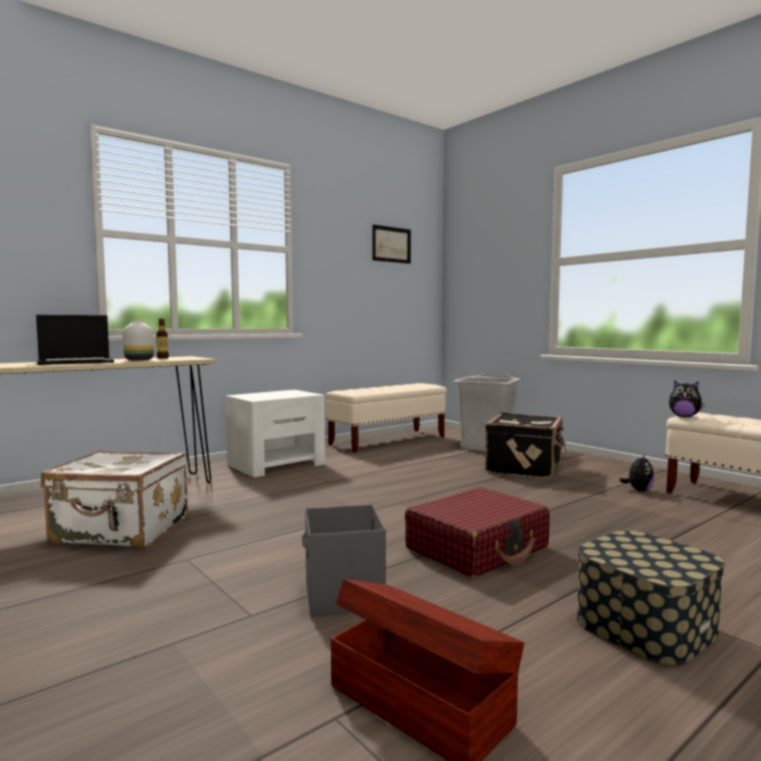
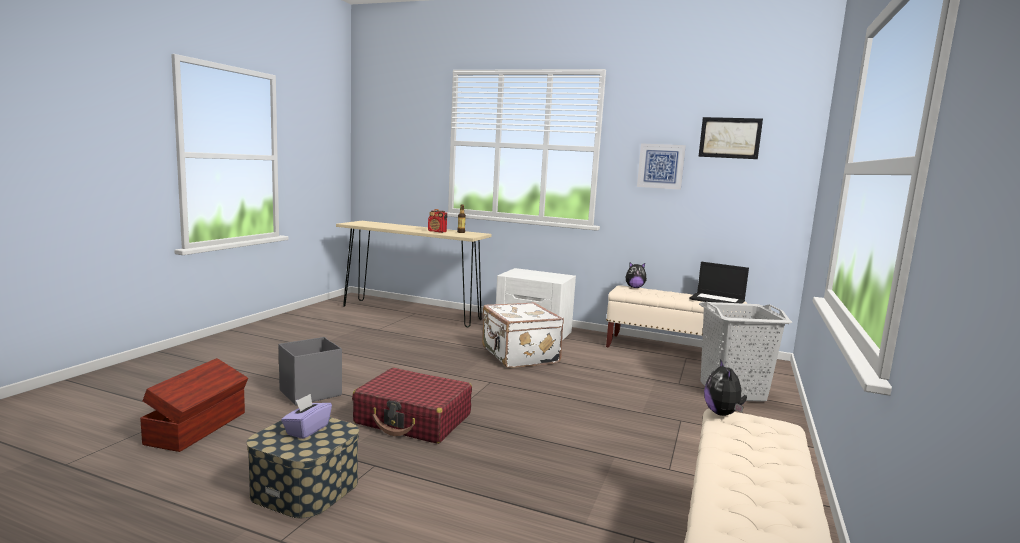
camera: 60 degrees right, 5 degrees up
(76, 362) = (408, 228): laptop -> laptop (718, 300)
(121, 531) = (365, 331): white suitcase -> white suitcase (518, 356)
(139, 360) = (437, 231): white vase -> radio
(346, 269) = (661, 166): none -> picture
(525, 468) = (675, 418): black suitcase -> none
(635, 552) = (307, 430): none -> purple tissue box
(638, 490) = (681, 485): plush toy -> plush toy (634, 287)

